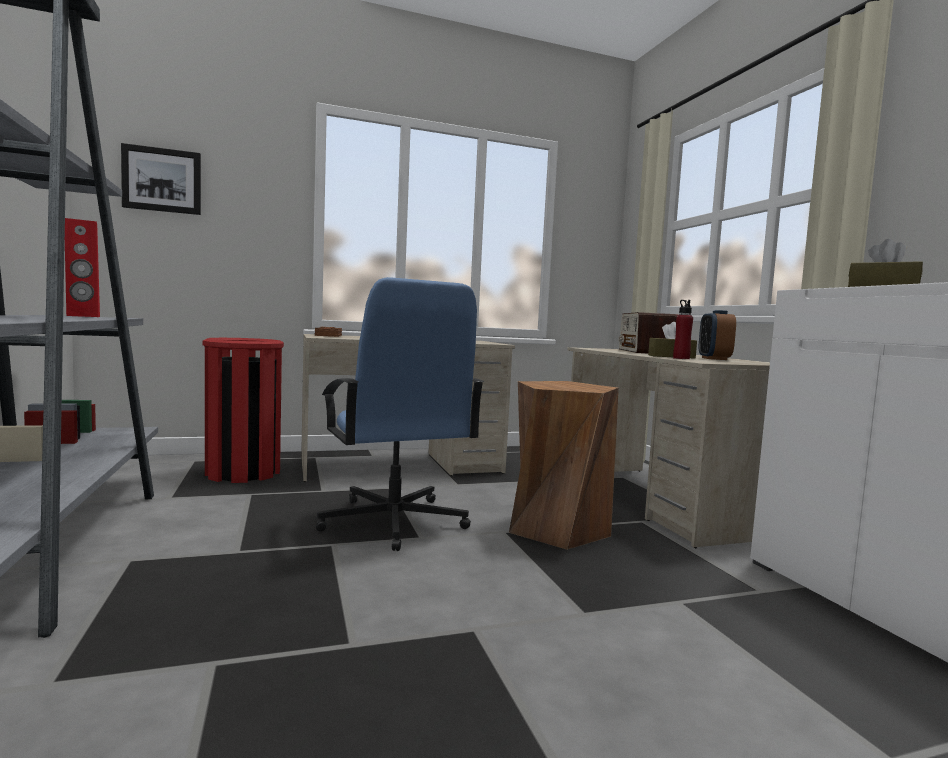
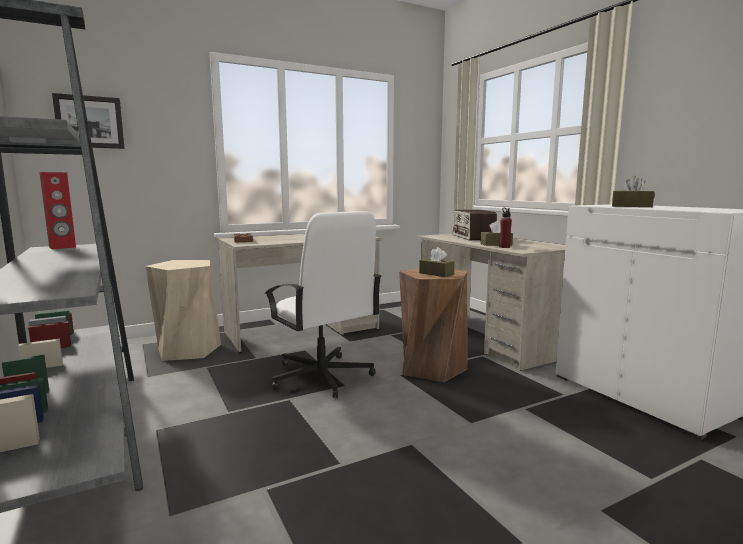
camera: 10 degrees left, 5 degrees up
(243, 473) = (188, 350): red trash can -> beige stool
(393, 522) = (322, 377): blue office chair -> white office chair
(568, 386) = (436, 274): none -> brown tissue box
(714, 359) = (523, 244): alarm clock -> none

